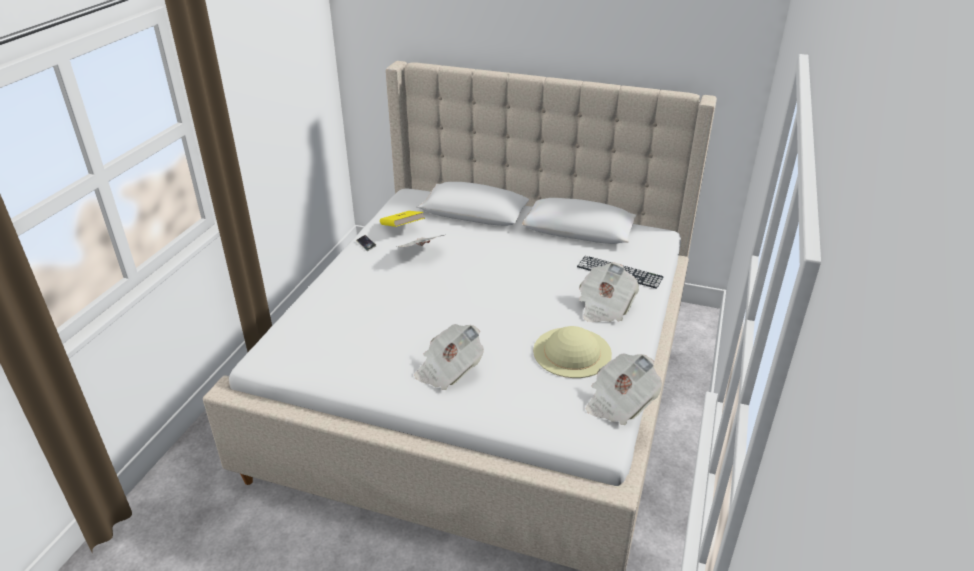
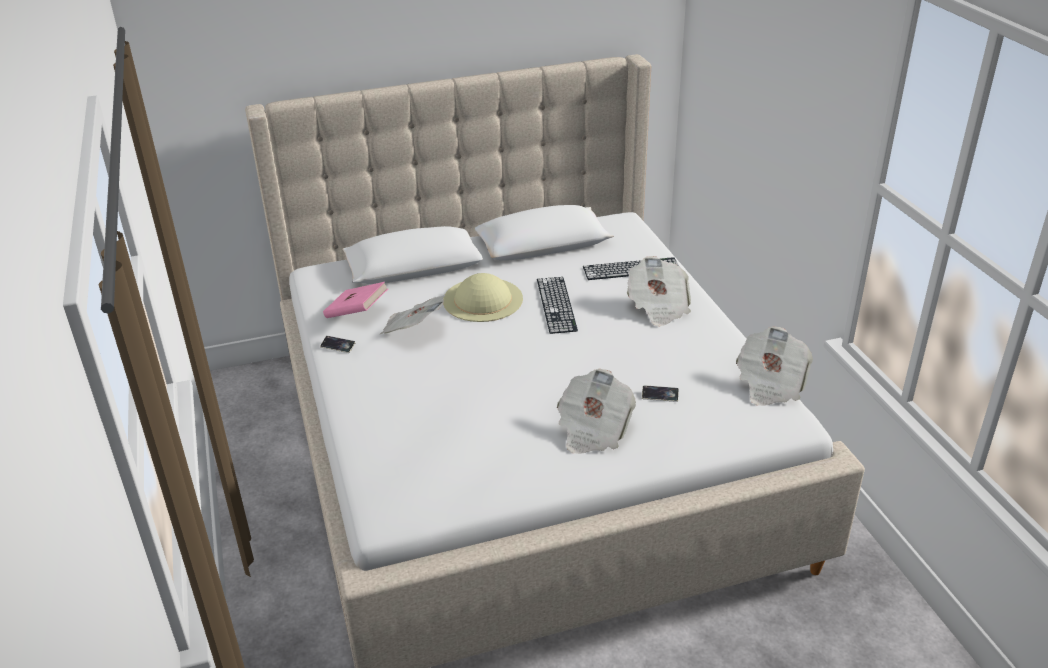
camera: 35 degrees left, 0 degrees up
(402, 228) = (357, 312): yellow book -> pink book
(524, 370) = (660, 395): none -> phone
(532, 275) = (556, 304): none -> keyboard
(572, 352) = (680, 359): beige hat -> beige hat (483, 299)

